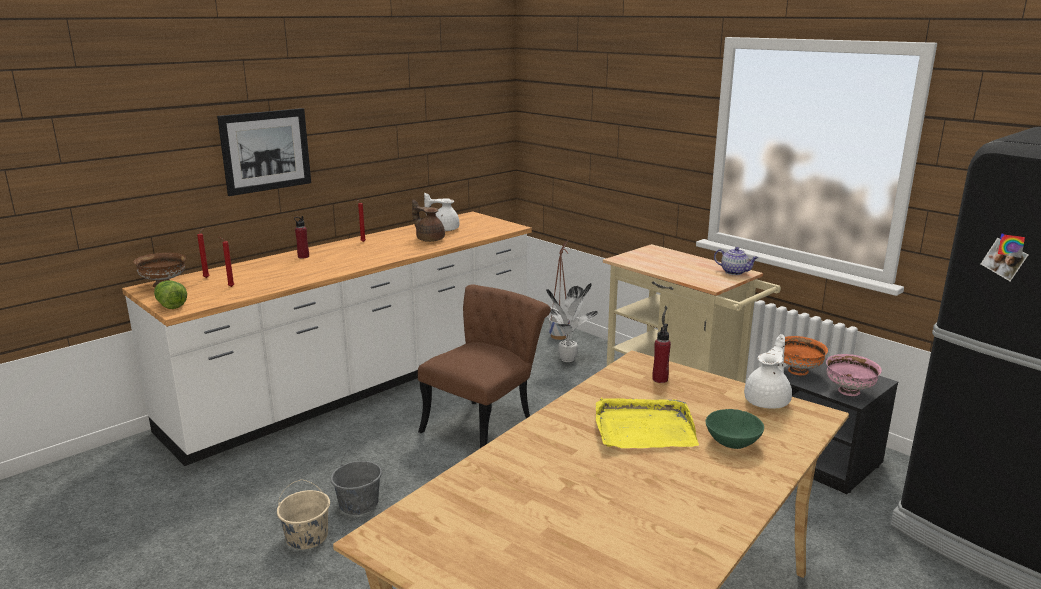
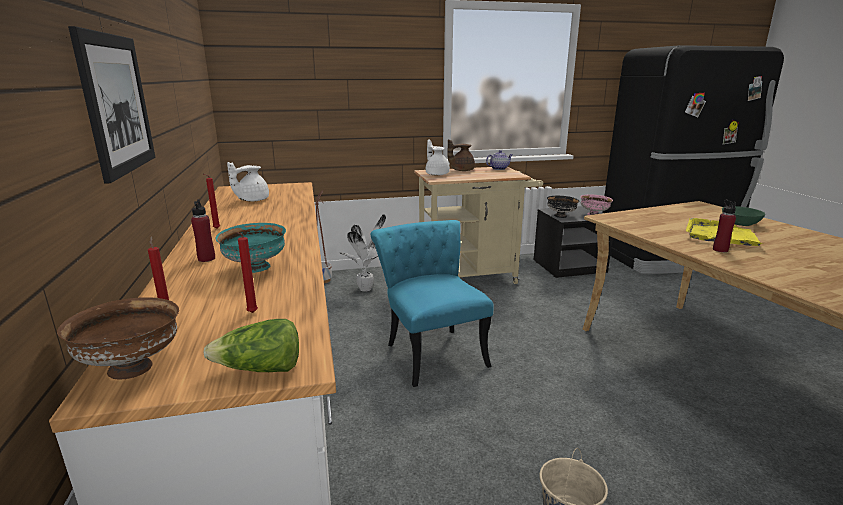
camera: 60 degrees left, 0 degrees up
(296, 270) = (256, 268): none -> turquoise bowl
(358, 503) = (520, 459): grey bucket -> none
(429, 239) = (272, 208): brown teapot -> brown teapot (461, 170)
(485, 424) = (431, 350): brown chair -> turquoise chair
(660, 379) = (640, 219): red bottle -> red bottle (720, 250)
(768, 401) = (682, 208): white teapot -> white teapot (436, 174)
(798, 371) = (561, 216): orange bowl -> black bowl

